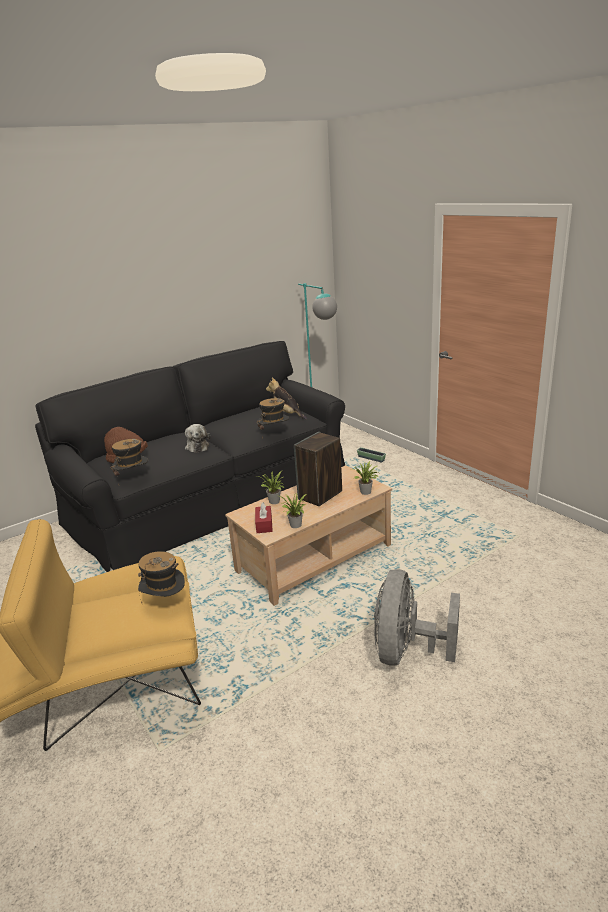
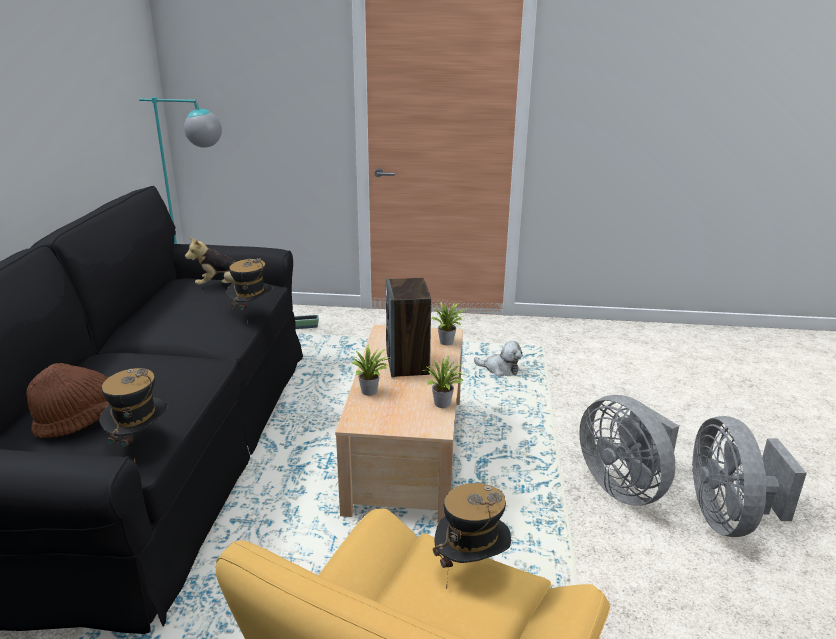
camera: 50 degrees left, 0 degrees up
(197, 446) = (169, 363): plush toy -> plush toy (500, 370)
(264, 524) = (407, 420): red tissue box -> none
(445, 715) = (728, 518): none -> grey fan

